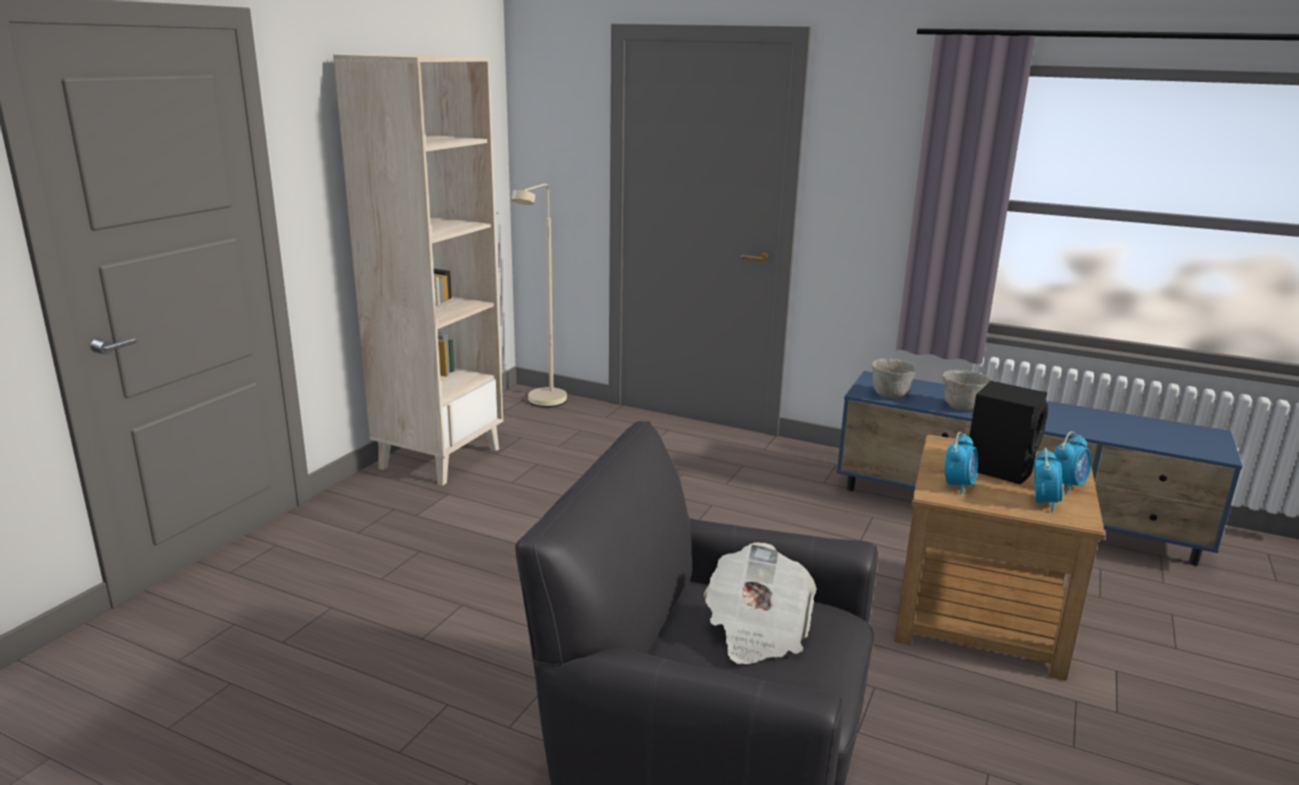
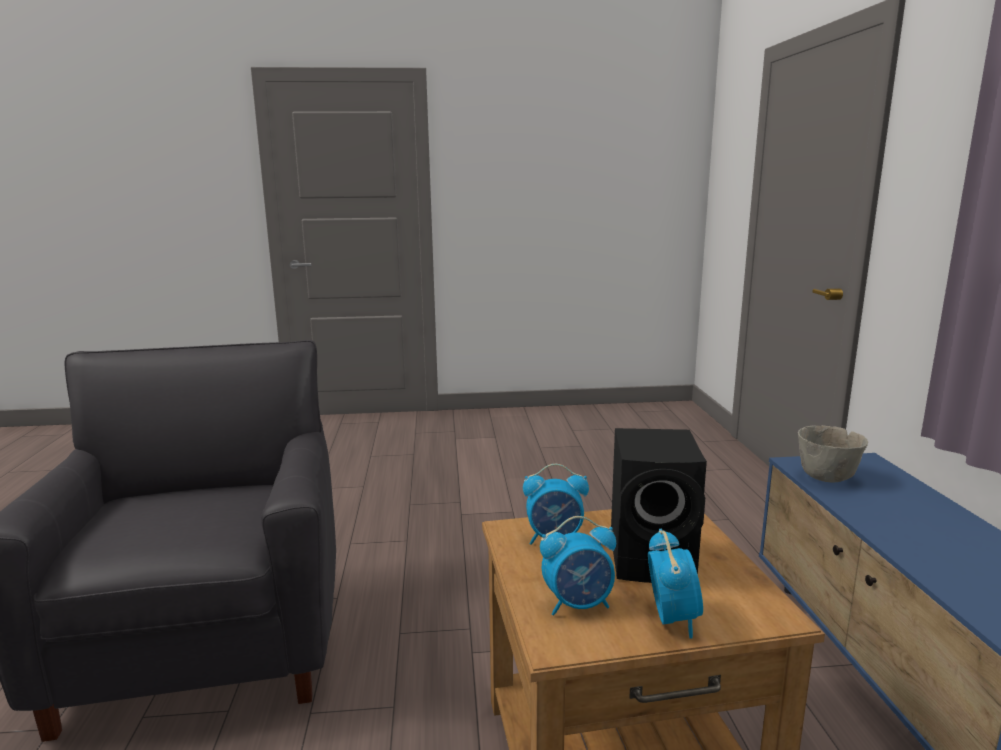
camera: 60 degrees right, 5 degrees down
(440, 458) = (538, 419): beige bookcase -> none
(543, 404) = (677, 417): beige floor lamp -> none
(756, 630) = (190, 514): newspaper -> none
(961, 407) = (887, 524): grey bowl -> none
(1067, 485) = (672, 618): alarm clock -> alarm clock turned 105 degrees counterclockwise

